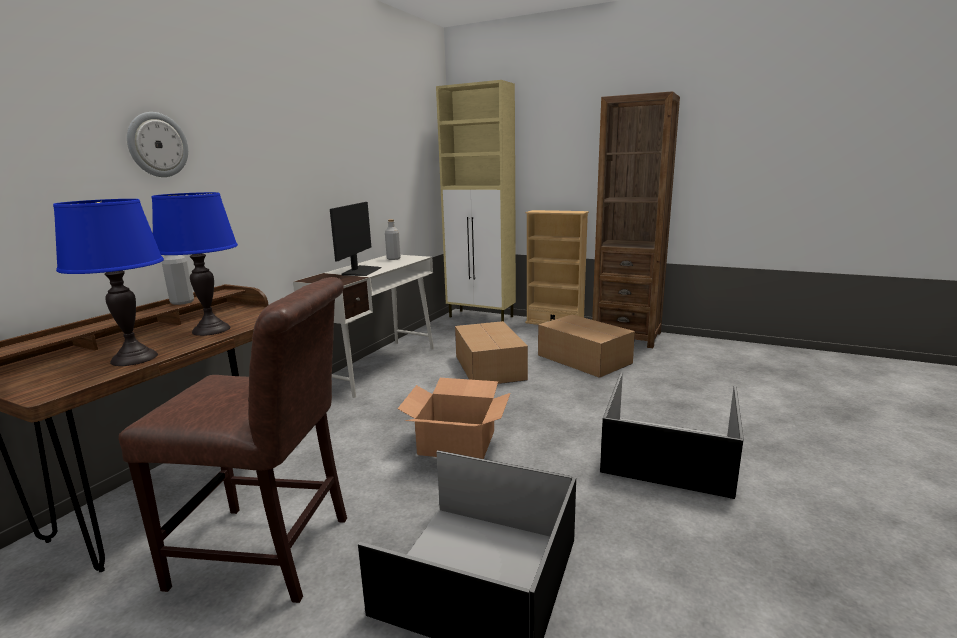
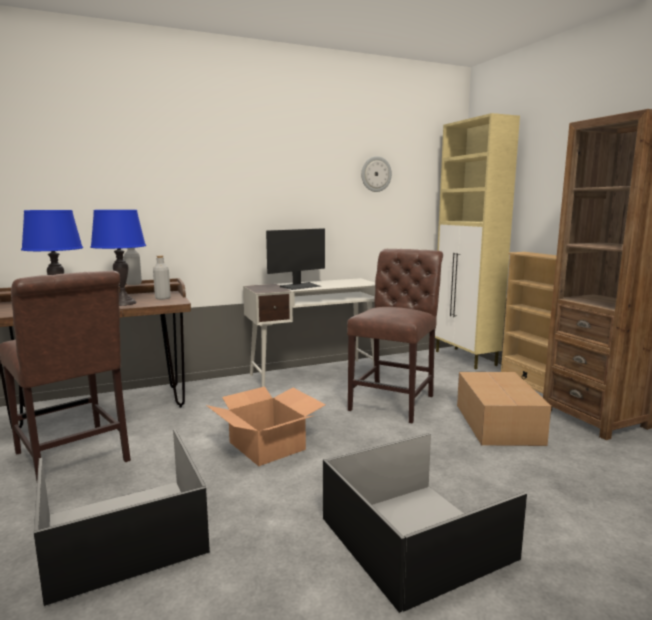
camera: 40 degrees right, 5 degrees down
(157, 145) = (142, 178): wall clock -> wall clock (376, 174)
(393, 259) = (349, 282): grey bottle -> grey bottle (162, 298)
(490, 367) = (395, 401): cardboard box -> brown chair

